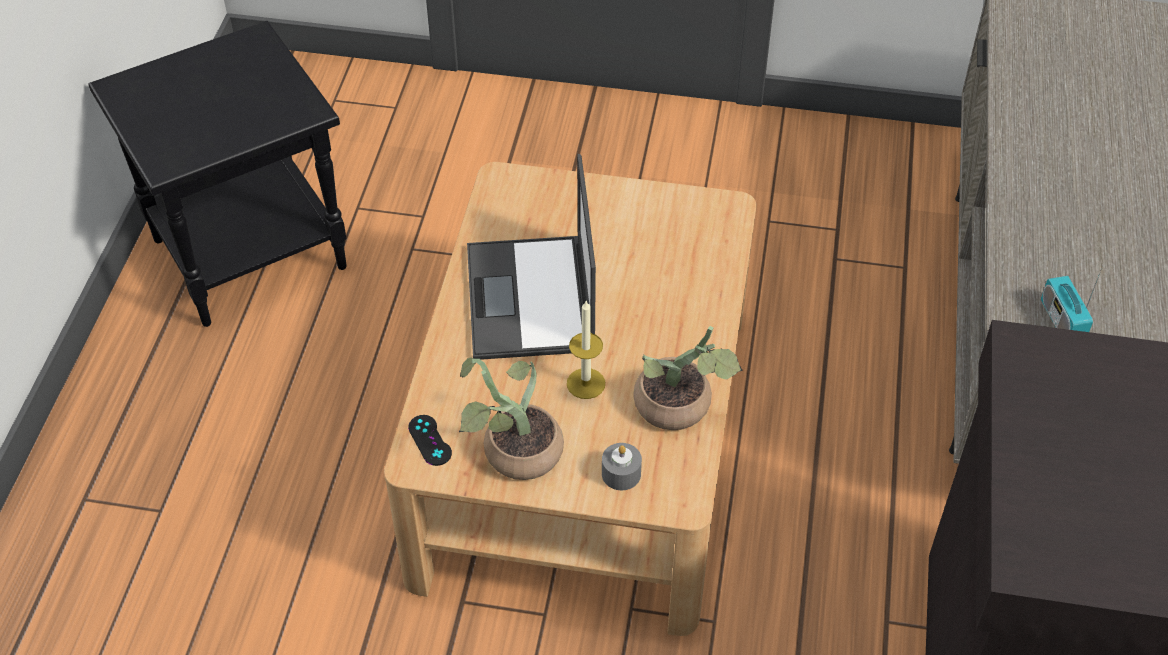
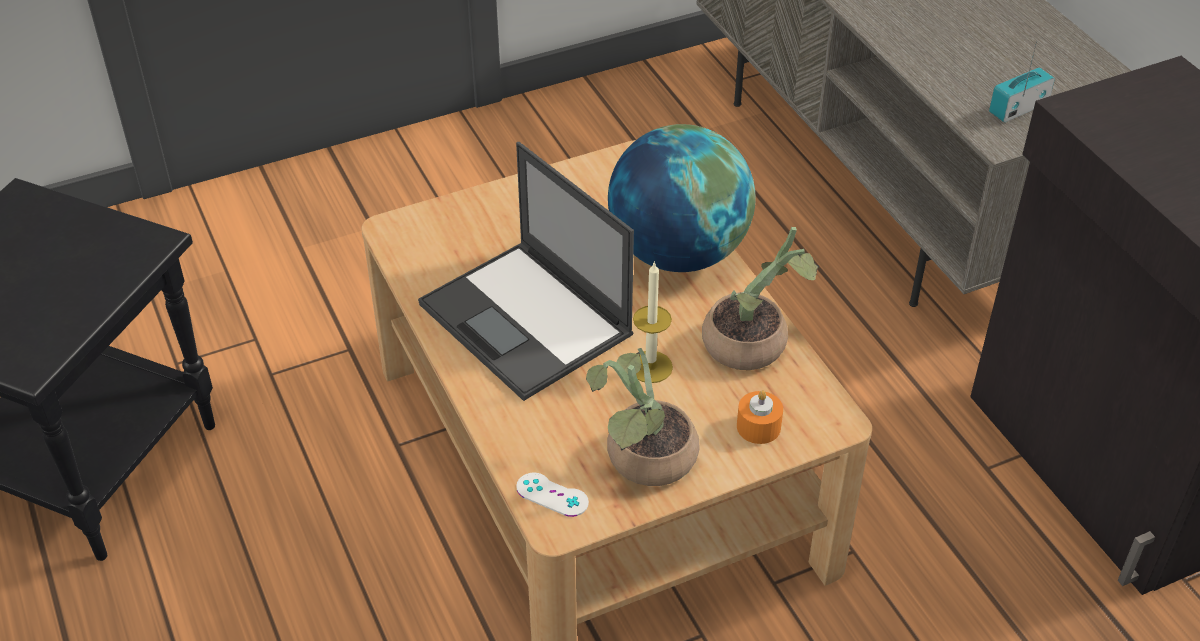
camera: 35 degrees left, 5 degrees down
(430, 440) = (552, 495): black game controller -> white game controller
(621, 474) = (758, 427): grey candle -> orange candle
(692, 304) = (678, 252): none -> globe
(1062, 321) = (1018, 108): radio -> radio turned 105 degrees clockwise

